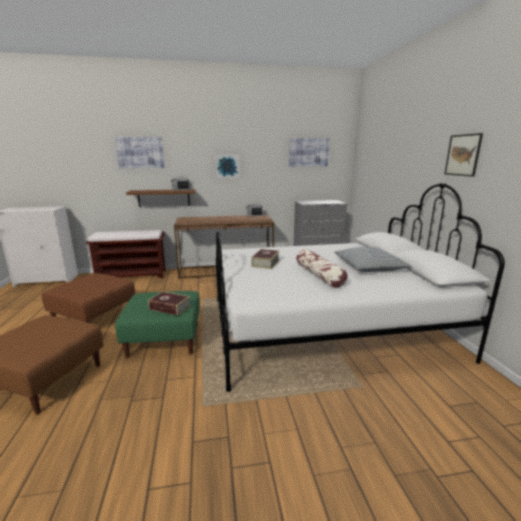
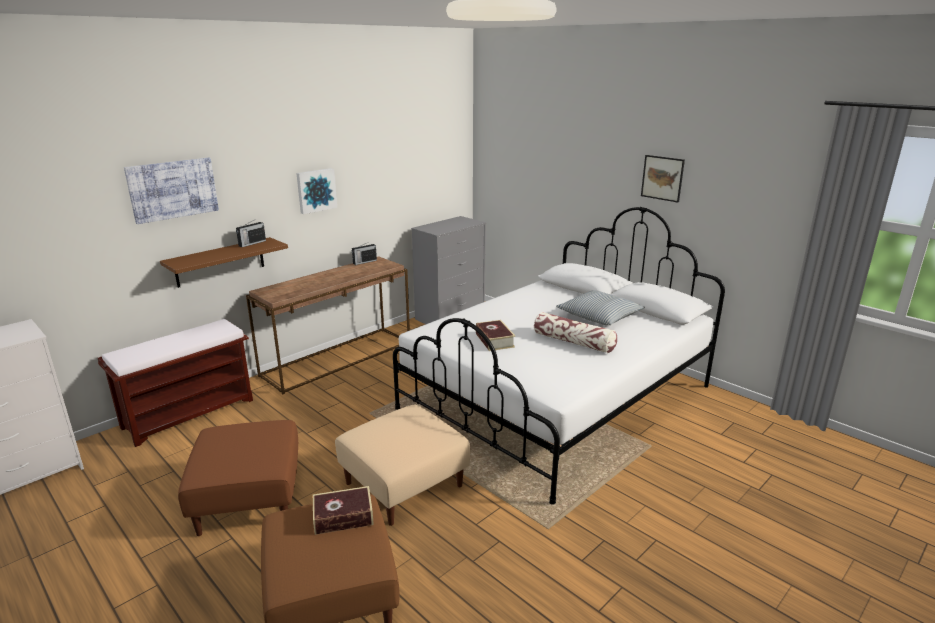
camera: 35 degrees left, 5 degrees up
(164, 340) = (404, 485): green ottoman -> beige ottoman
(170, 307) = (427, 437): book -> book (343, 517)
(308, 152) = (421, 153): picture -> none

